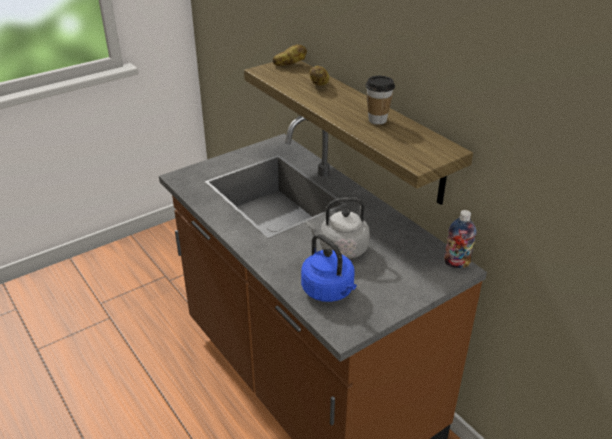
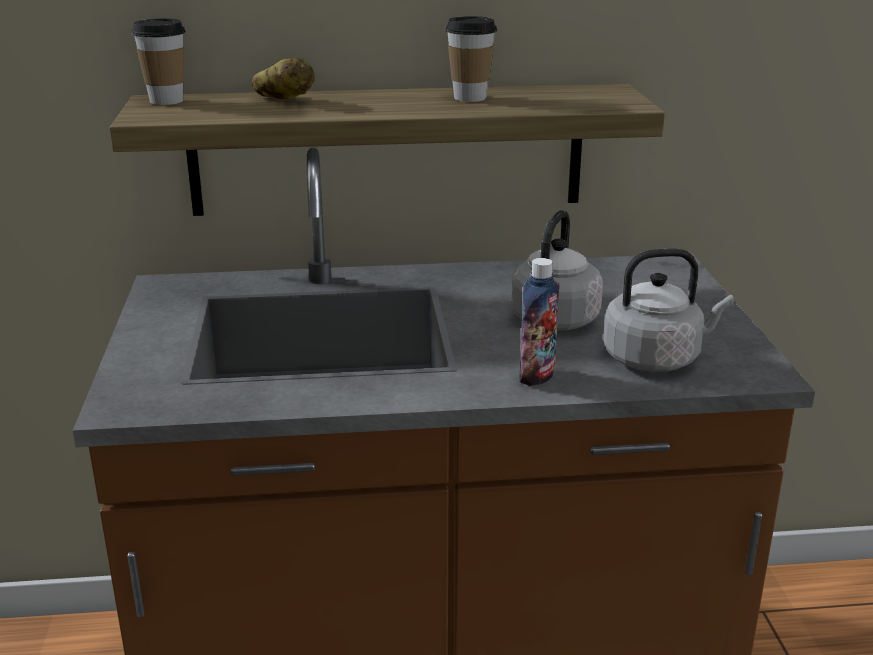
camera: 60 degrees left, 10 degrees down
(290, 65) = (166, 101): potato -> cup
(329, 291) = (656, 358): blue kettle -> grey kettle
(456, 263) = (660, 263): bottle -> bottle (537, 376)

